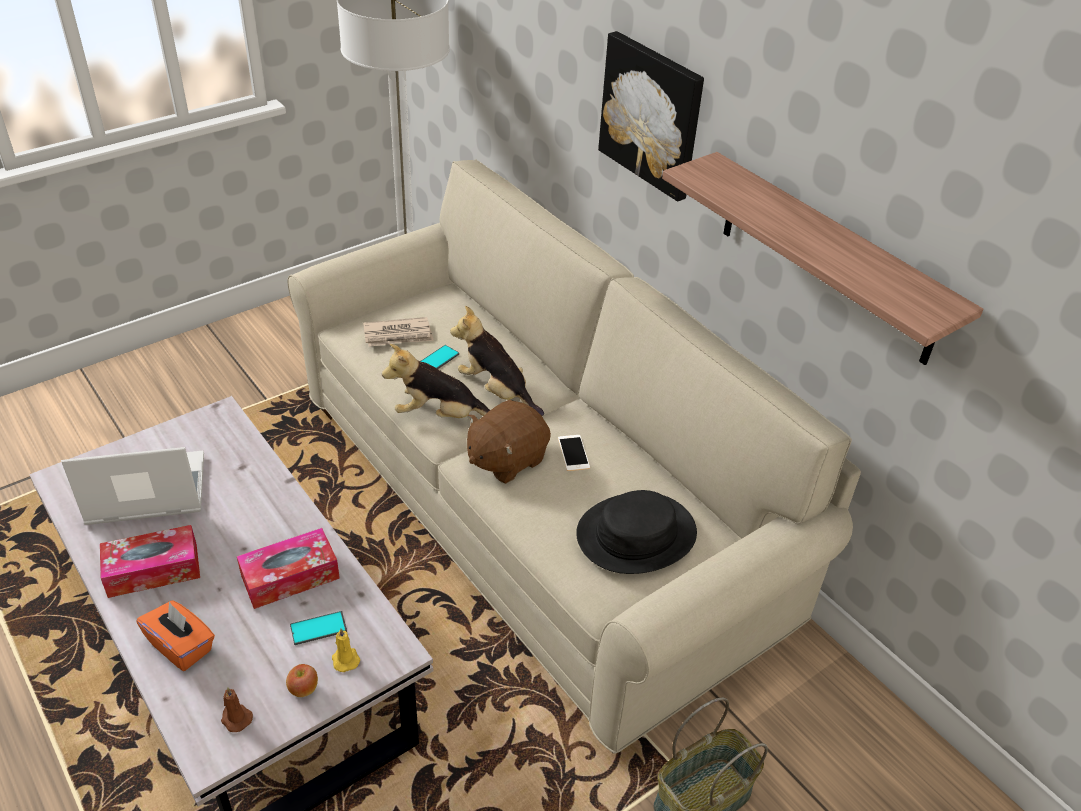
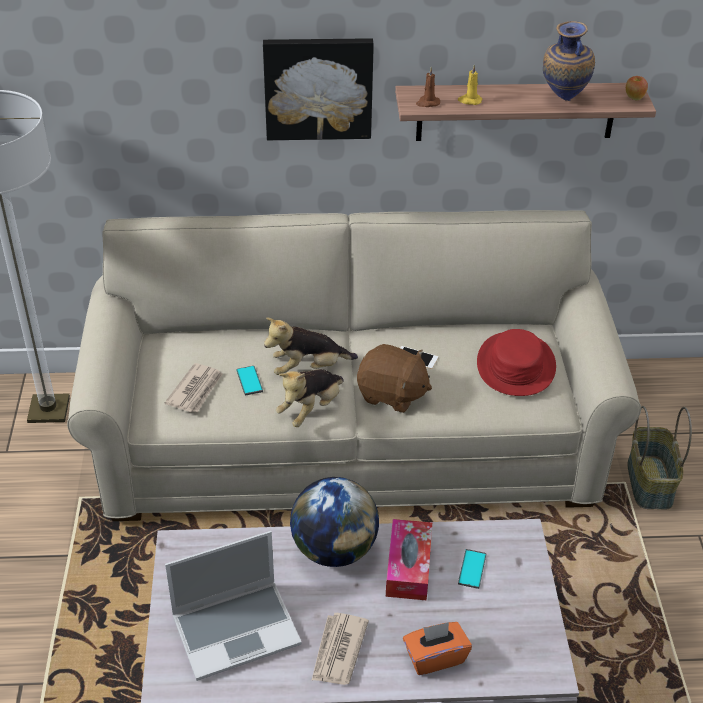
camera: 55 degrees left, 0 degrees up
(145, 492) = (237, 629): laptop -> laptop turned 135 degrees counterclockwise
(153, 570) = (338, 651): tissue box -> newspaper
(235, 718) = (526, 646): brown candle -> brown candle (427, 103)
(279, 513) = (334, 549): none -> globe
(303, 689) = (523, 598): apple -> apple (634, 98)
(345, 659) = (510, 565): yellow candle -> yellow candle (469, 100)
(506, 459) = (392, 394): brown plush toy -> brown plush toy turned 60 degrees counterclockwise
(636, 534) = (515, 365): black hat -> red hat
(844, 260) = (562, 100): none -> vase

